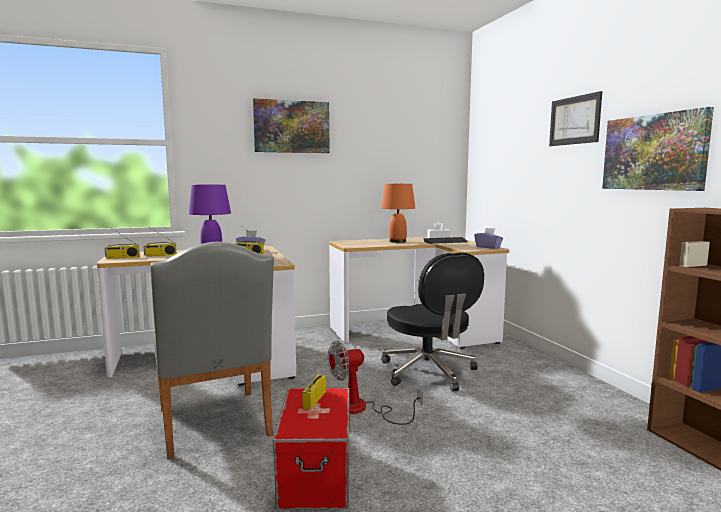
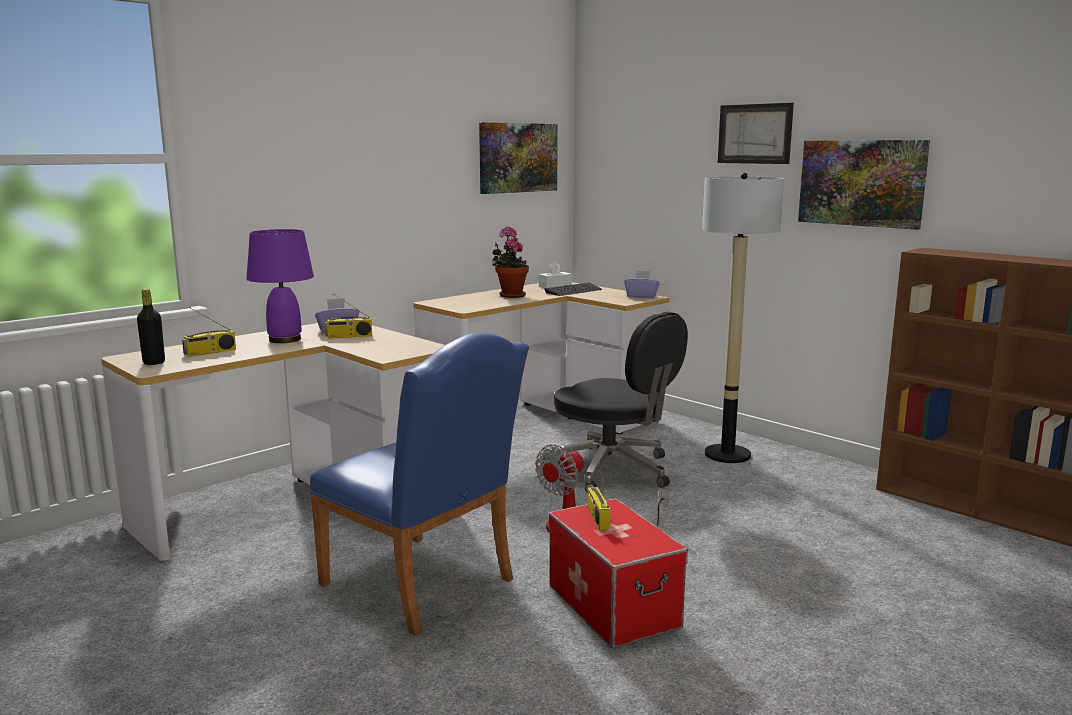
camera: 25 degrees left, 5 degrees up
(122, 257) = (154, 363): radio -> black bottle
(215, 426) = (425, 586): grey chair -> blue chair
(291, 127) = (353, 127): picture -> picture (518, 158)
(397, 241) = (510, 295): orange table lamp -> potted plant
(531, 376) = (727, 455): none -> floor lamp

